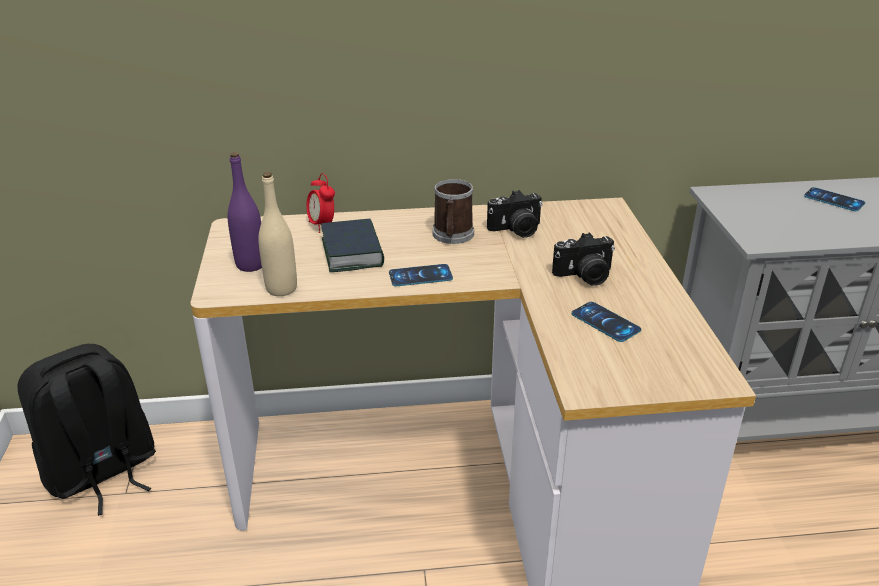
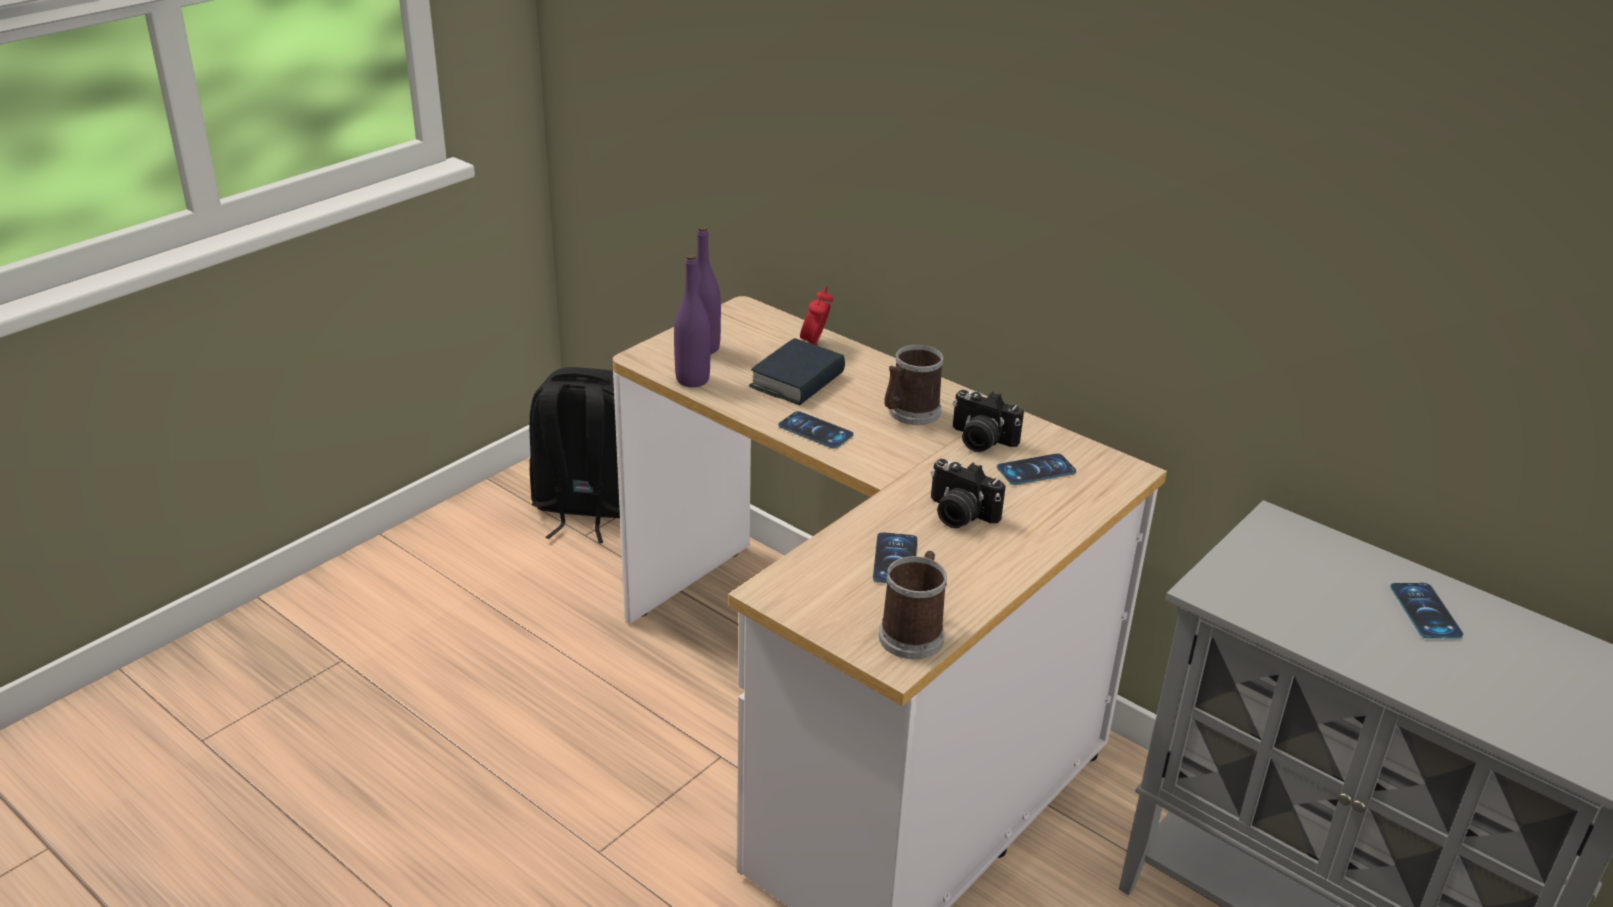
camera: 45 degrees right, 0 degrees up
(281, 289) = (692, 380): beige bottle -> purple bottle
(571, 230) = (1036, 470): none -> phone
(694, 356) = (913, 632): none -> mug

